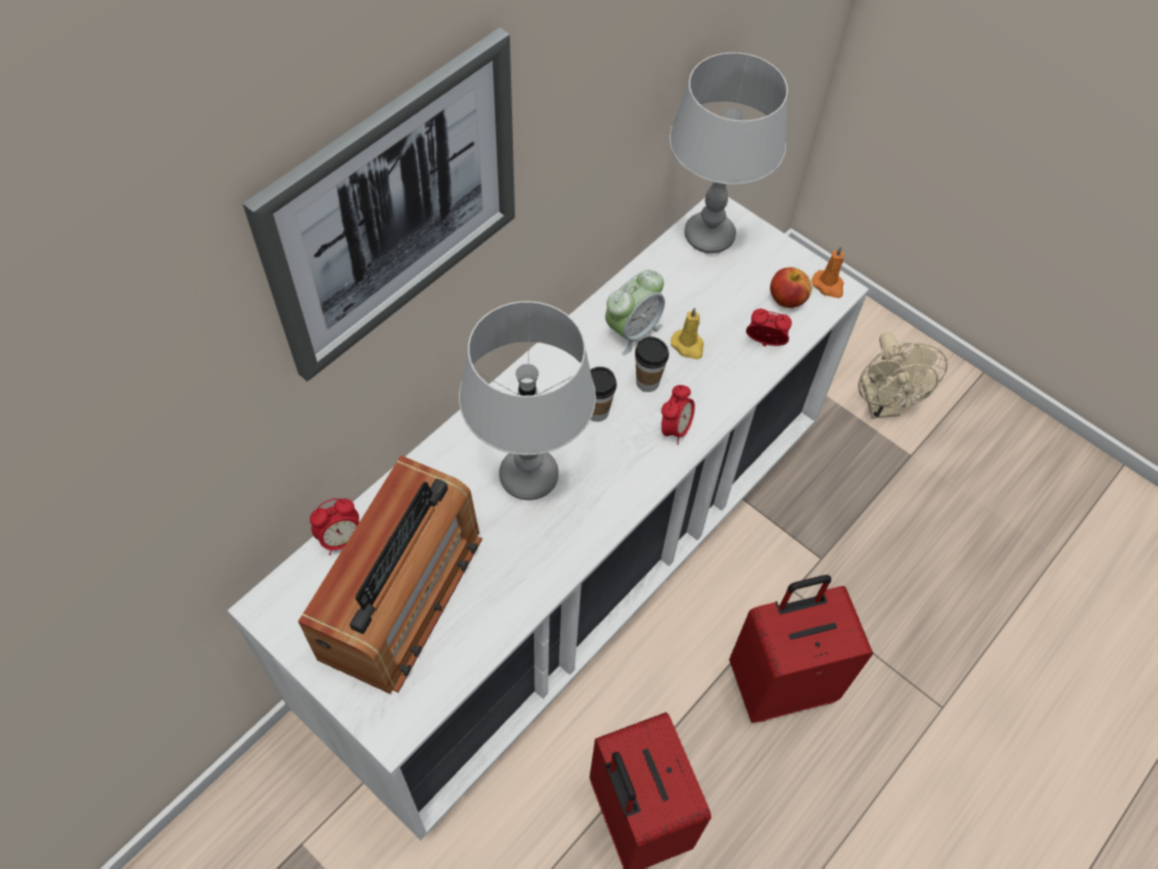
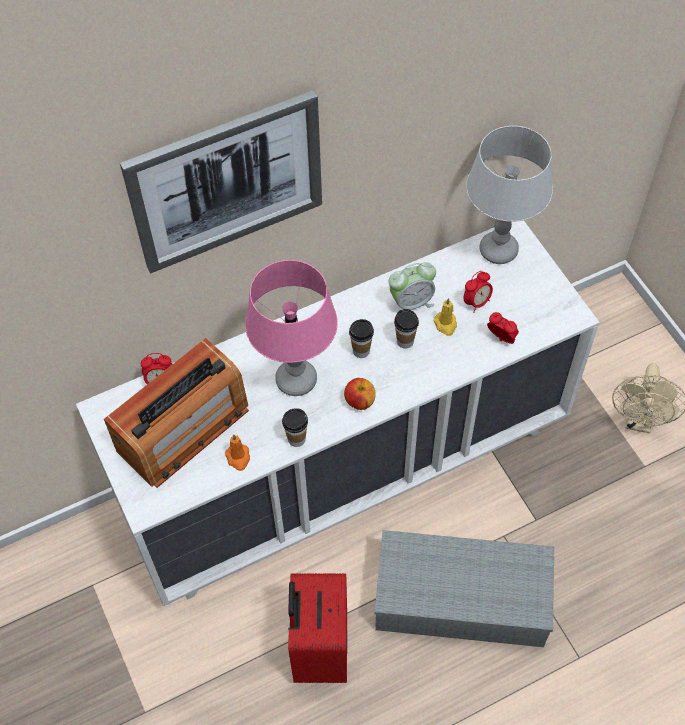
camera: 25 degrees right, 0 degrees up
(528, 476) = (296, 379): grey table lamp -> pink table lamp
(564, 556) = (296, 439): none -> cup
(675, 429) = (409, 378): alarm clock -> alarm clock (476, 302)
(780, 683) = (464, 597): red suitcase -> grey storage box
(786, 299) = (533, 312): apple -> apple (359, 401)
(828, 285) = (569, 311): orange candle -> orange candle (238, 458)

